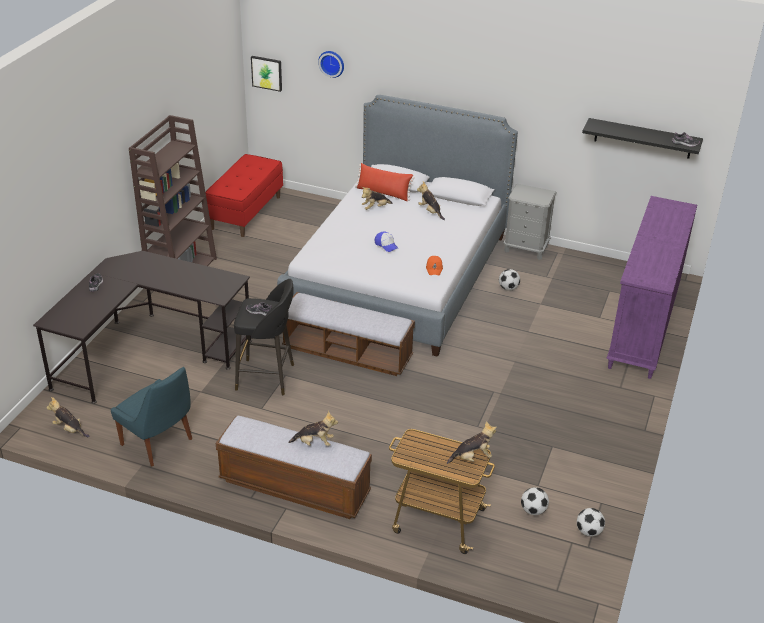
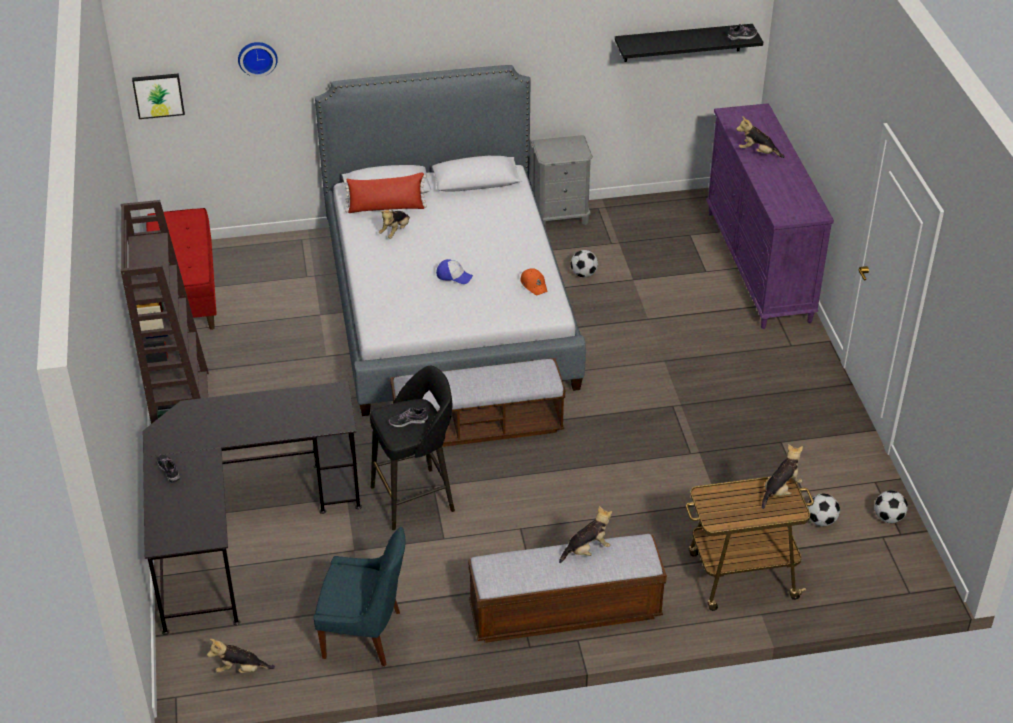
camera: 30 degrees left, 5 degrees up
(430, 212) = (463, 213): plush toy -> plush toy (758, 152)

